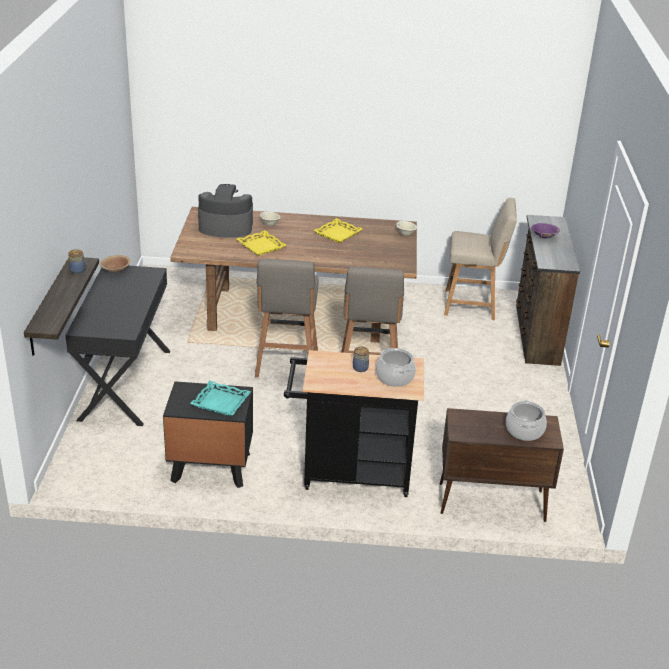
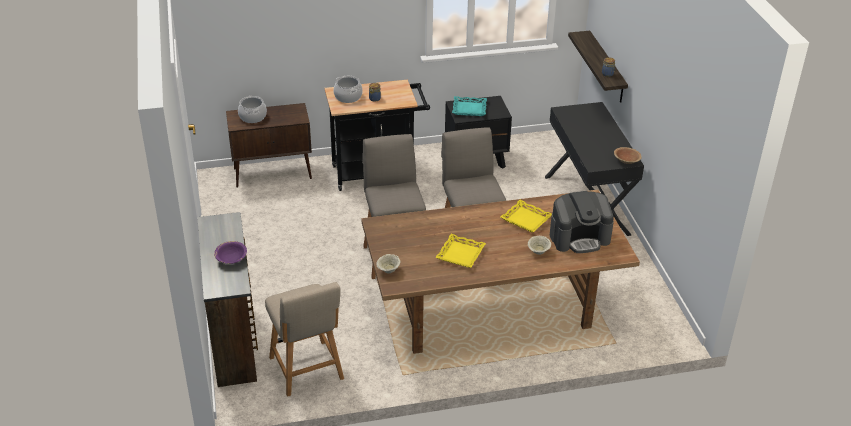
camera: 165 degrees right, 5 degrees up
(473, 305) = (307, 371): beige chair -> beige chair turned 105 degrees counterclockwise

